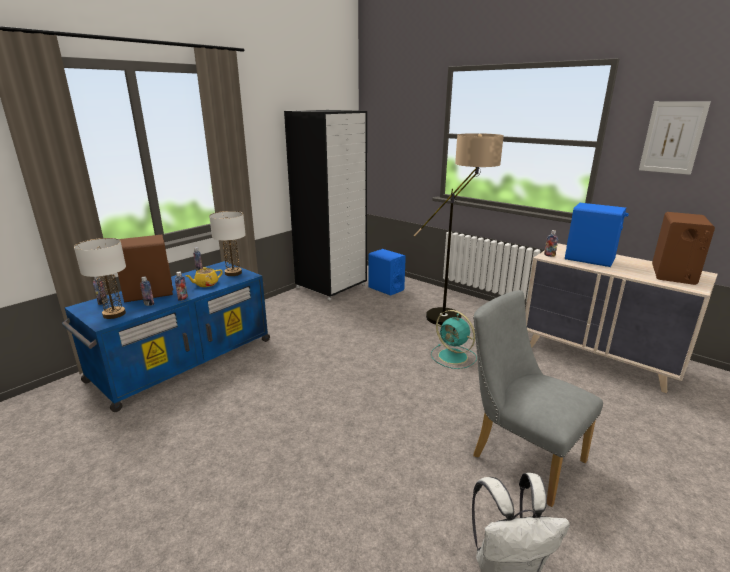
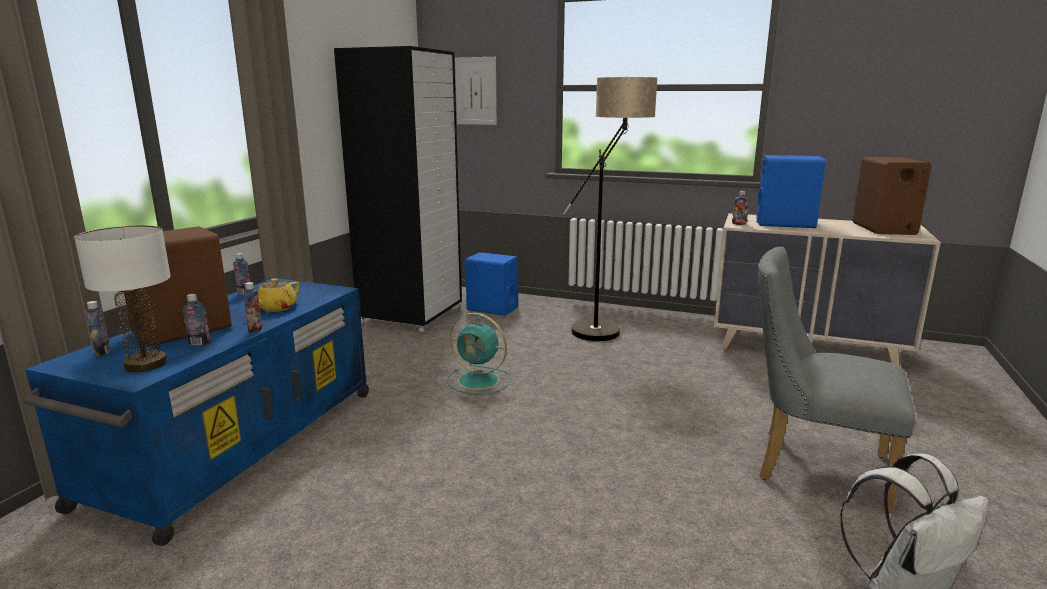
camera: 20 degrees left, 5 degrees down
(233, 273) = (307, 290): table lamp -> none
(454, 357) = (645, 373): turquoise fan -> turquoise fan (480, 381)
(672, 137) = (850, 74): picture -> picture (476, 91)

